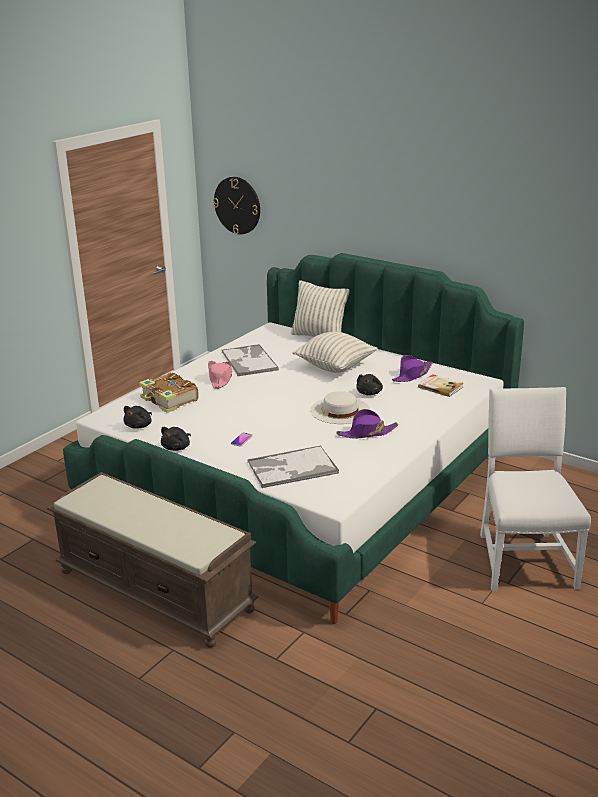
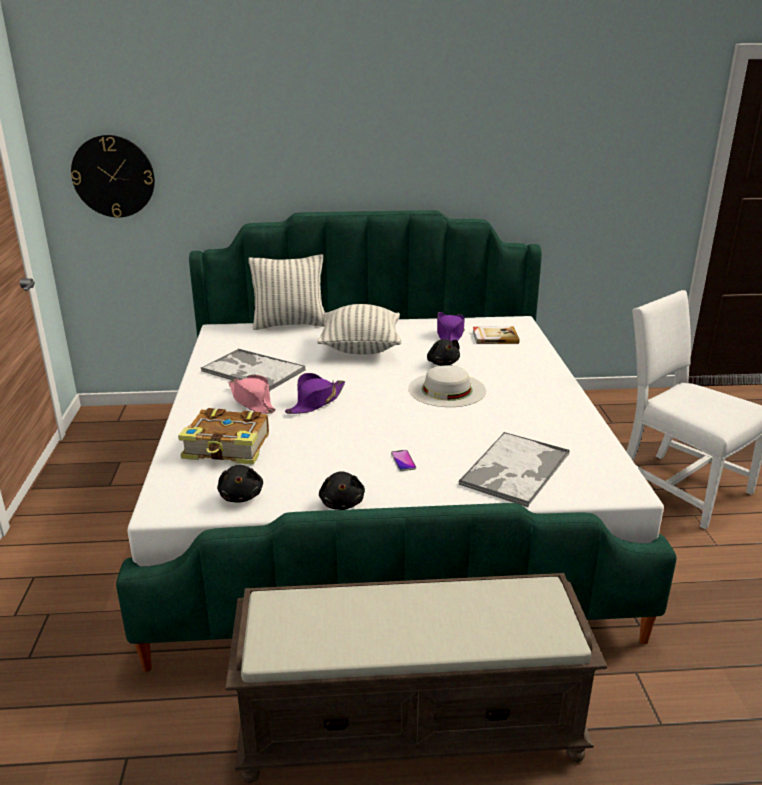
camera: 40 degrees left, 0 degrees up
(367, 433) = (515, 403): purple hat -> purple hat (316, 402)

